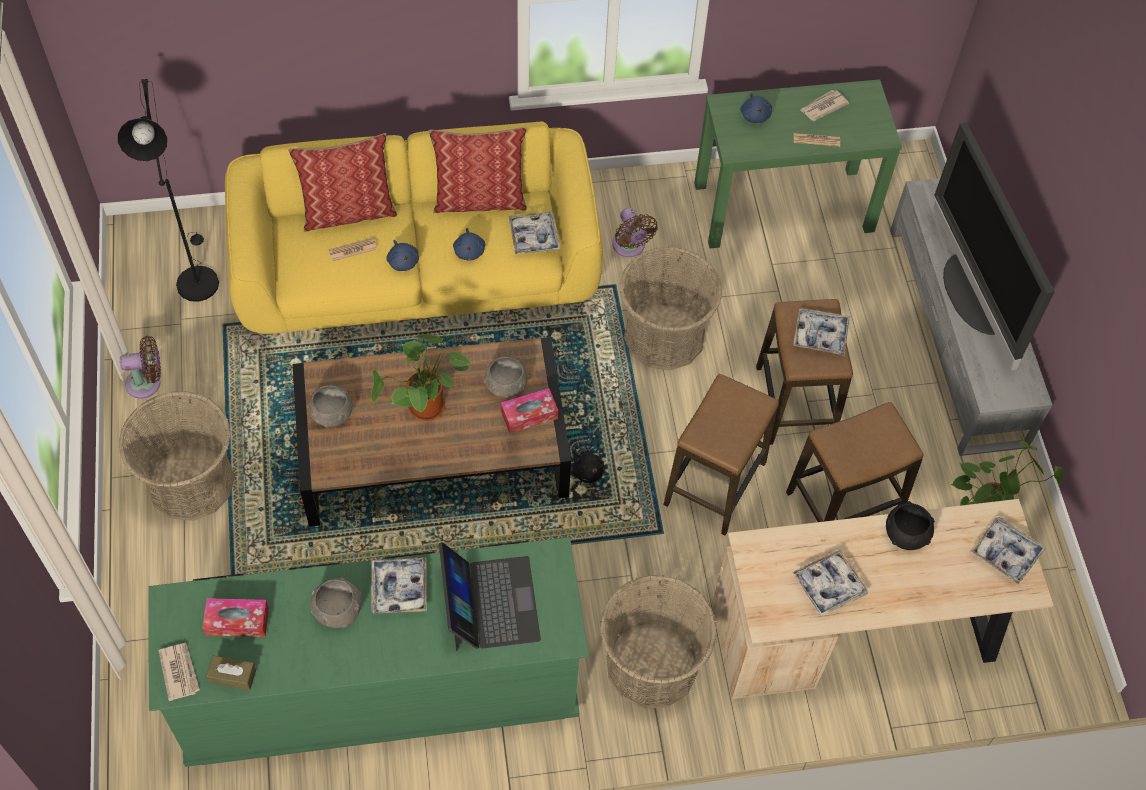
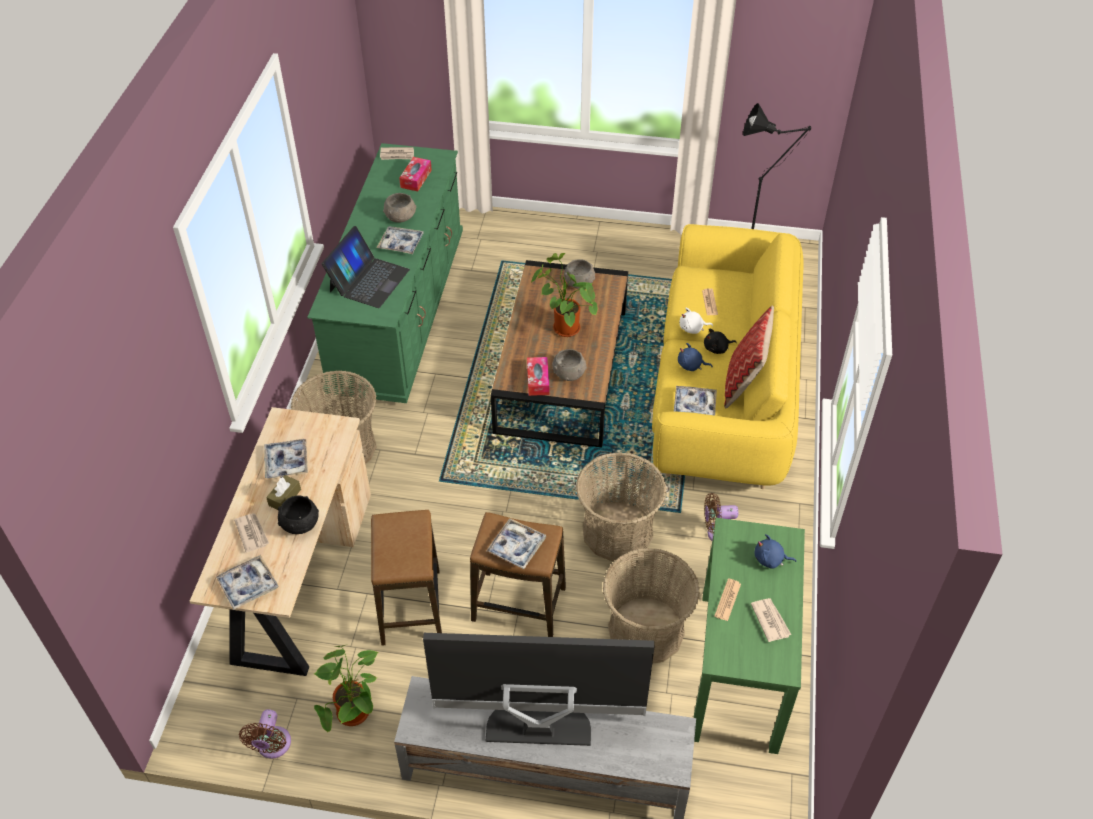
camera: 110 degrees right, 10 degrees down
(147, 383) = (667, 243): brown fan -> brown fan (272, 746)
(191, 482) = (582, 253): basket -> basket (645, 630)
(232, 676) = (383, 173): brown tissue box -> brown tissue box (285, 497)
(348, 212) = (749, 307): pillow -> none
(403, 261) = (692, 328): blue plush toy -> white plush toy
(490, 603) = (368, 280): laptop -> laptop turned 75 degrees counterclockwise
(587, 471) = (510, 450): black plush toy -> black plush toy (717, 348)
(715, 484) = (466, 525): stool -> none
(941, 579) = (252, 533): none -> newspaper

